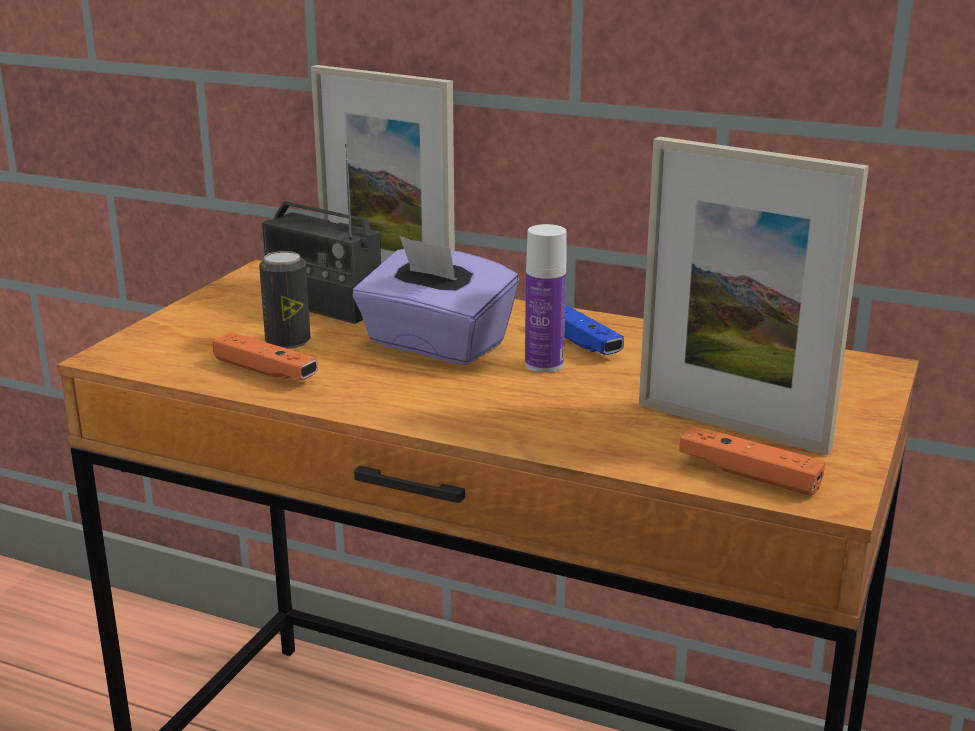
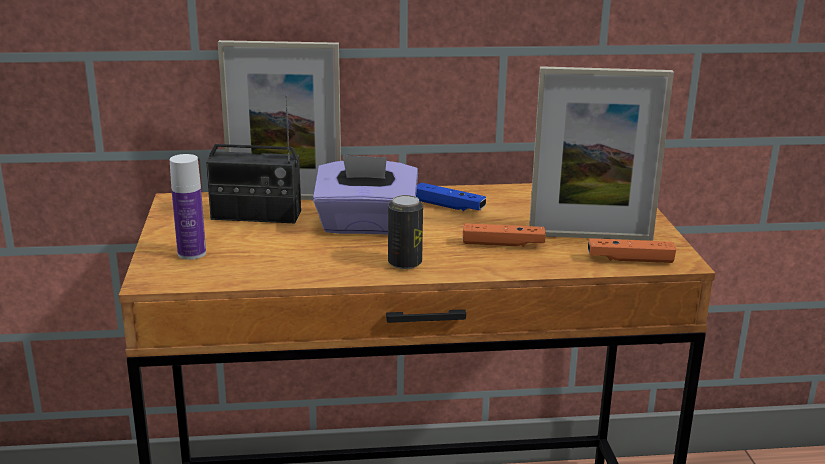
camera: 30 degrees left, 0 degrees up
(265, 371) = (280, 266): orange game controller -> orange game controller (503, 244)
(288, 341) = (267, 244): can -> can (405, 263)
(544, 364) = (447, 224): bottle -> bottle (191, 253)

